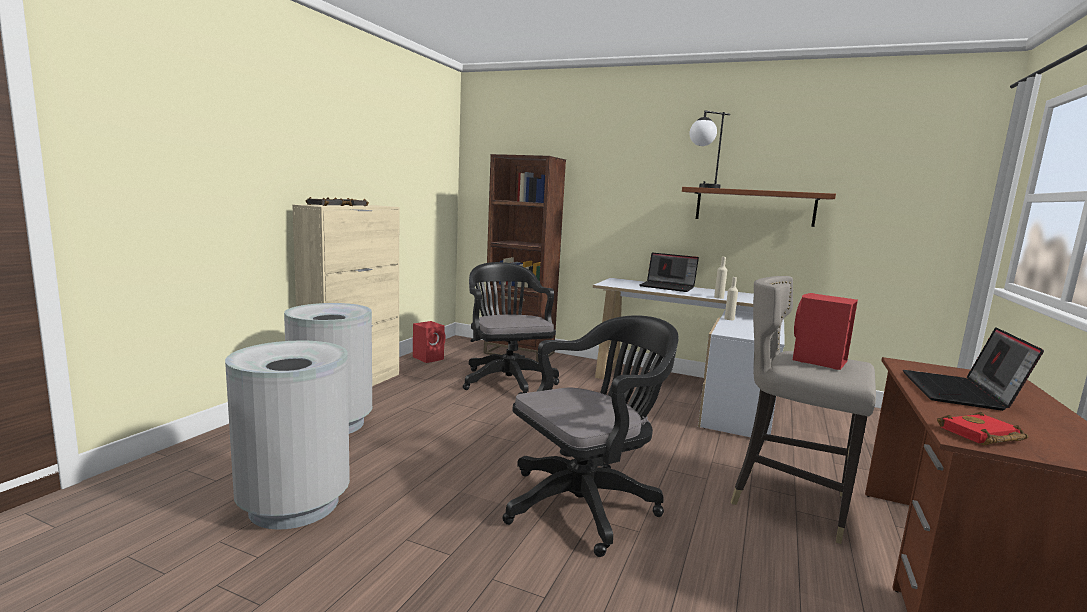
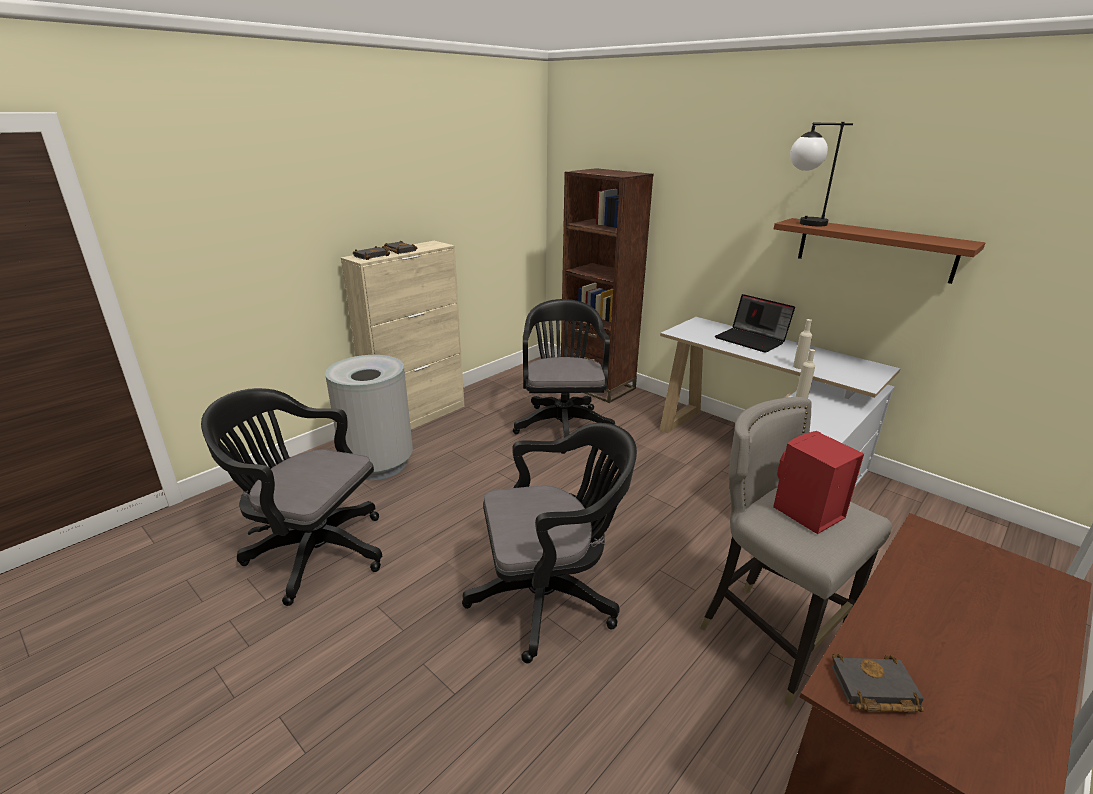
camera: 20 degrees right, 15 degrees up
(294, 504) = (312, 551): grey trash can -> black office chair
(429, 358) = (503, 386): red speaker -> none
(961, 393) = (942, 603): laptop -> none
(981, 435) = (873, 689): red book -> black book

